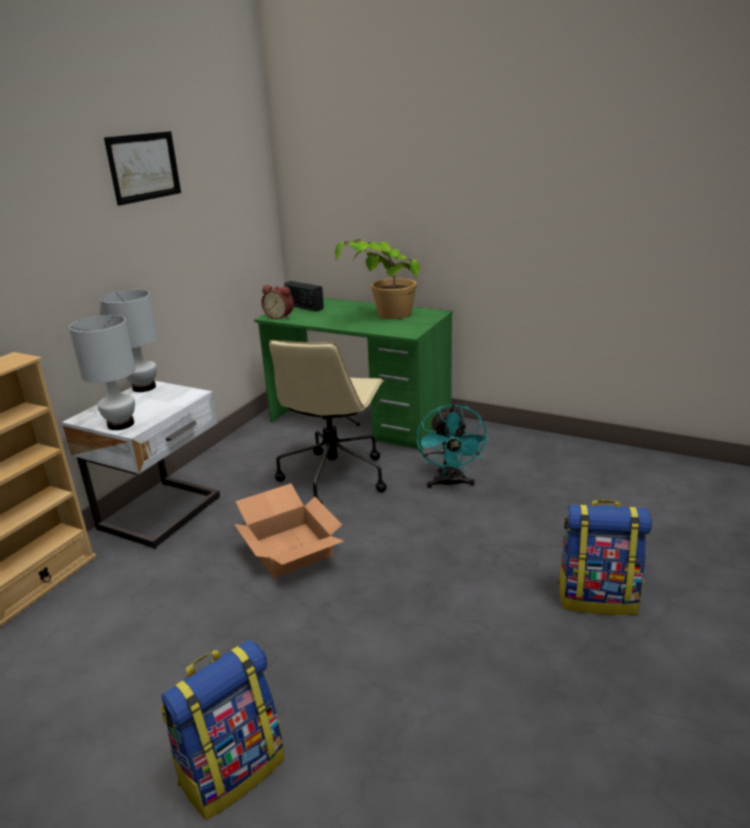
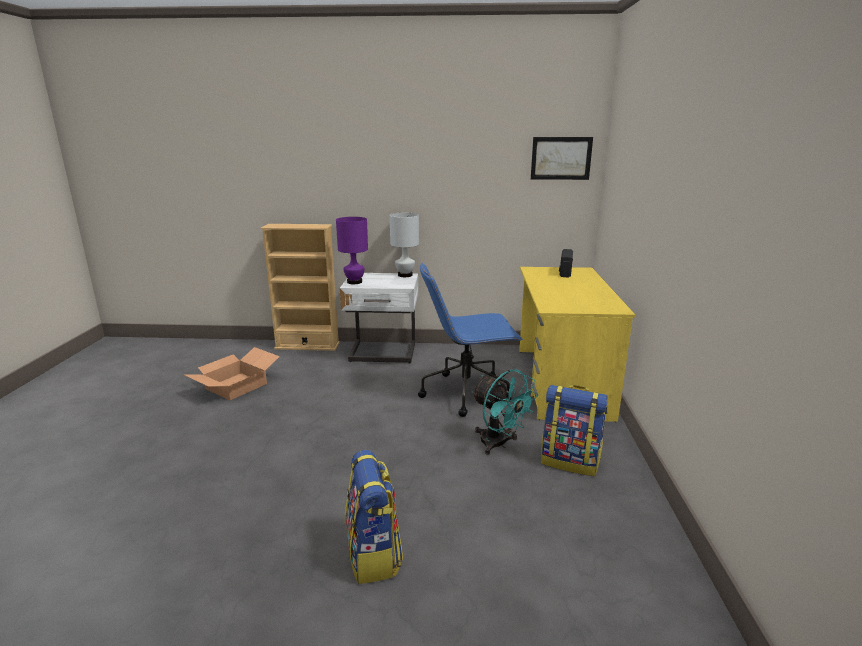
camera: 65 degrees right, 5 degrees down
(120, 424) = (354, 282): white table lamp -> purple table lamp
(144, 167) = (454, 139): picture -> picture (561, 158)
(232, 769) = (186, 433): backpack -> backpack (570, 461)
(280, 317) = (534, 271): alarm clock -> none
(288, 549) = (369, 400): cardboard box -> cardboard box (236, 385)
(334, 476) = (467, 393): beige office chair -> blue office chair
(360, 420) = (561, 382): green desk -> yellow desk
(380, 318) = (573, 295): potted plant -> none
(450, 484) = (499, 444): turquoise fan -> turquoise fan turned 105 degrees counterclockwise

